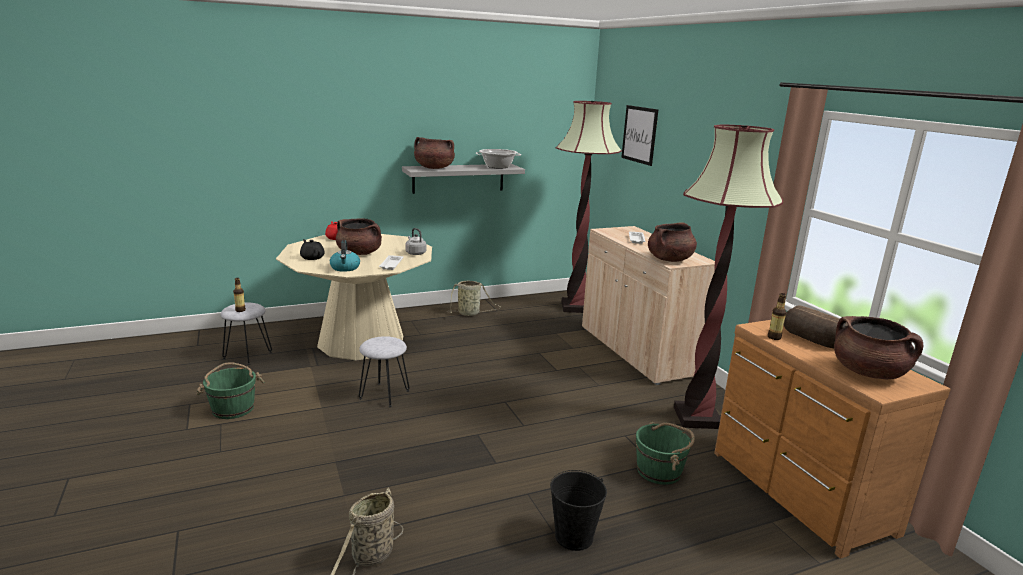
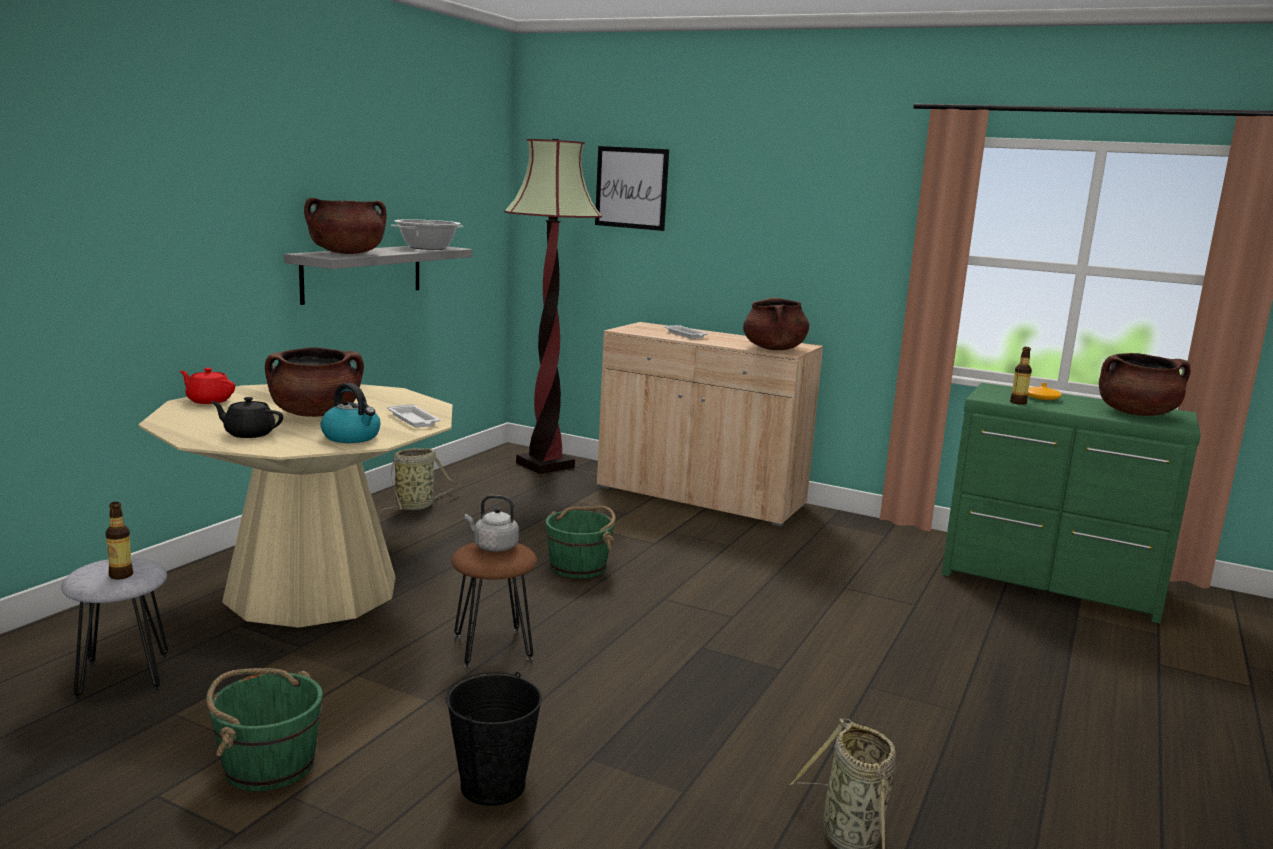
camera: 40 degrees left, 5 degrees down
(384, 395) = (493, 648): grey stool -> brown stool
(415, 253) = (405, 400): grey kettle -> grey kettle (493, 547)
(574, 537) = (981, 706): black bucket -> black bucket (493, 785)
(660, 471) = (932, 609): green bucket -> green bucket (579, 567)
(697, 418) = (871, 546): floor lamp -> none
(798, 493) = (1051, 583): brown dresser -> green dresser
(810, 339) = (1041, 398): bread -> orange vase

